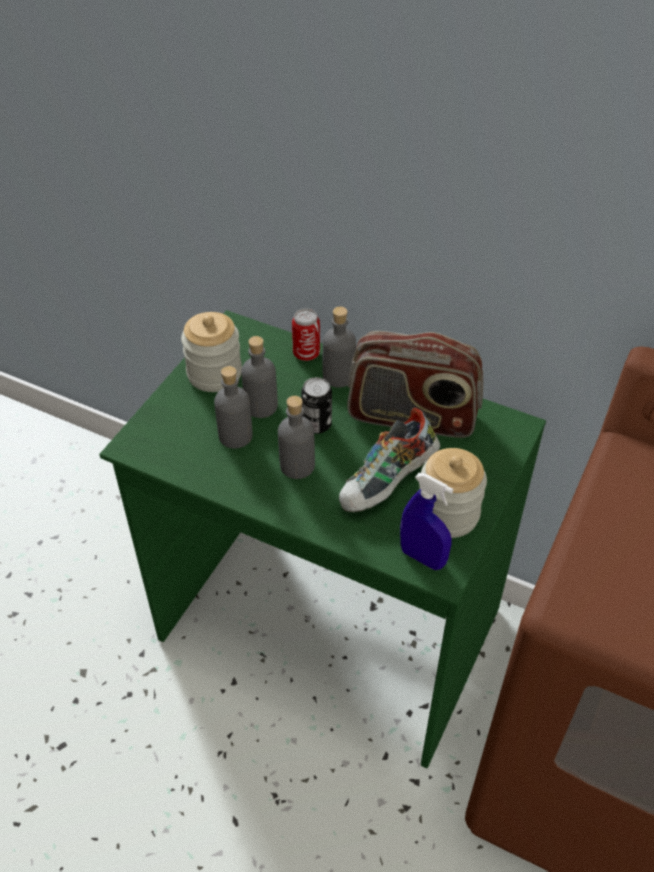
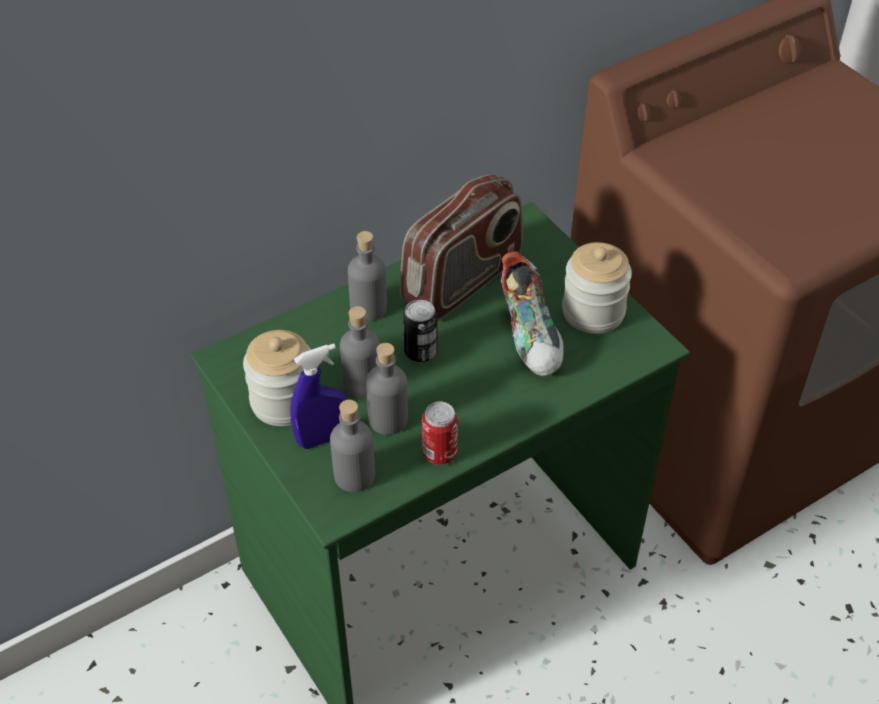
camera: 60 degrees left, 0 degrees up
(297, 466) = (463, 389): grey bottle -> grey bottle (354, 476)
(306, 354) = (317, 318): can -> can (439, 453)
(422, 557) = (630, 350): blue spray bottle -> blue spray bottle (322, 438)

